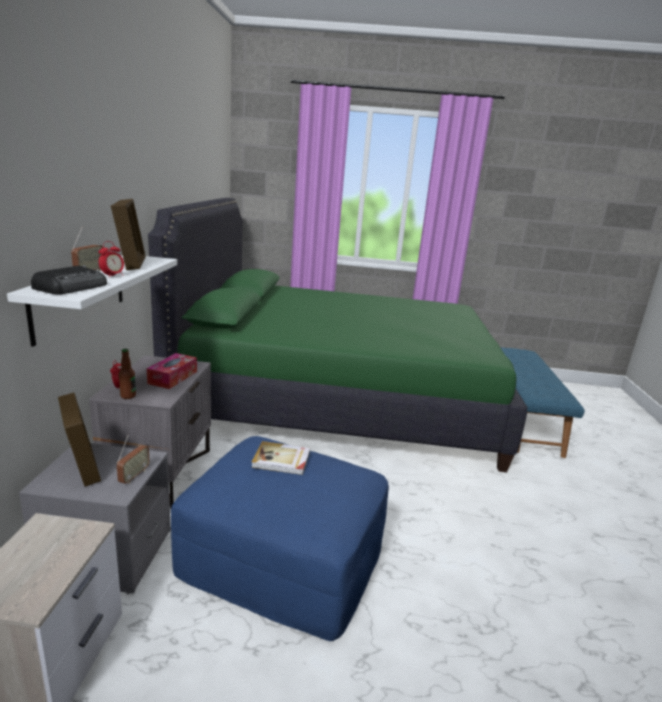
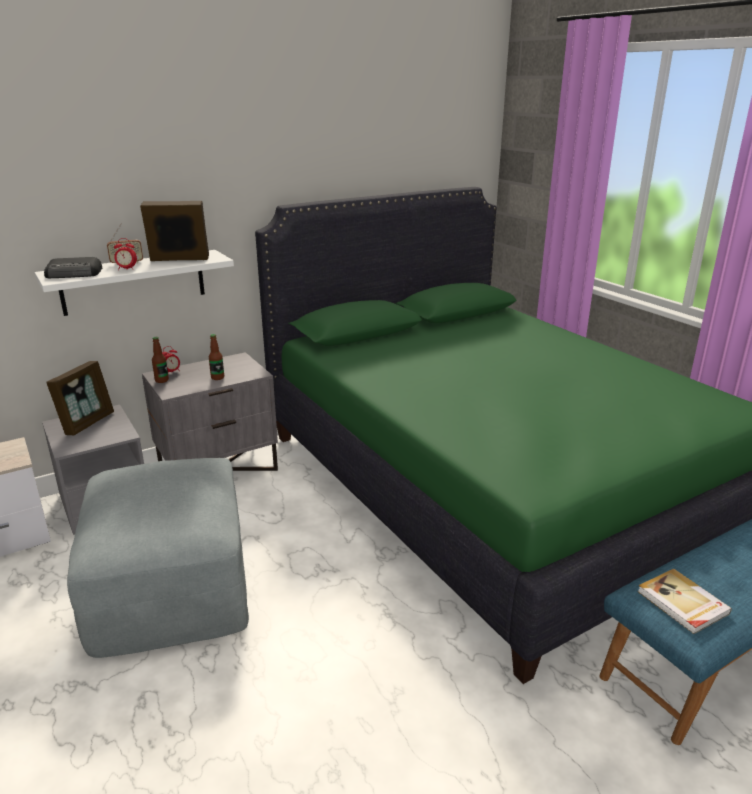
camera: 55 degrees right, 5 degrees up
(131, 264) = (179, 260): picture frame -> picture frame turned 135 degrees counterclockwise
(134, 476) = (93, 442): radio -> none
(173, 377) = (217, 377): tissue box -> bottle
(281, 460) = (172, 482): book -> book (682, 603)
(284, 557) = (170, 581): blue ottoman -> grey ottoman

